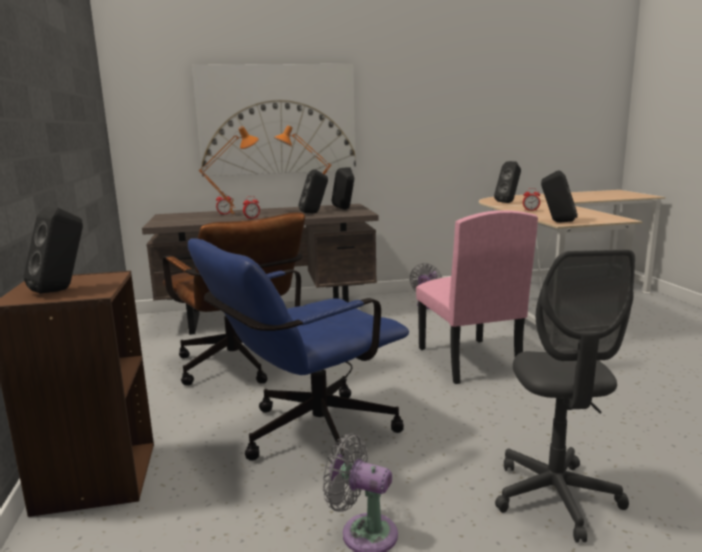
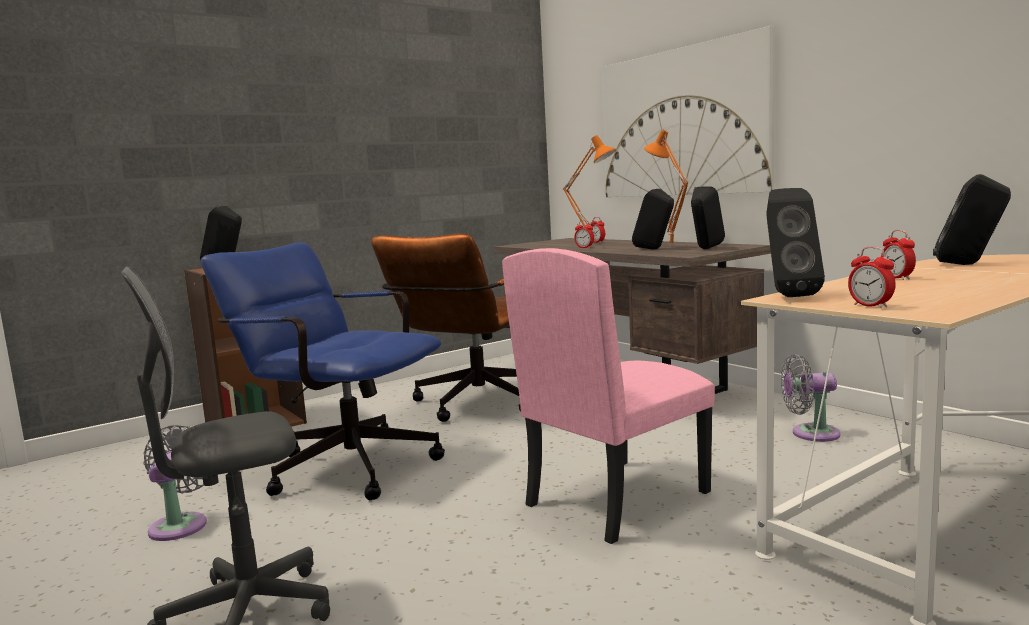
camera: 65 degrees right, 5 degrees down
(597, 220) = (870, 306): none -> alarm clock

